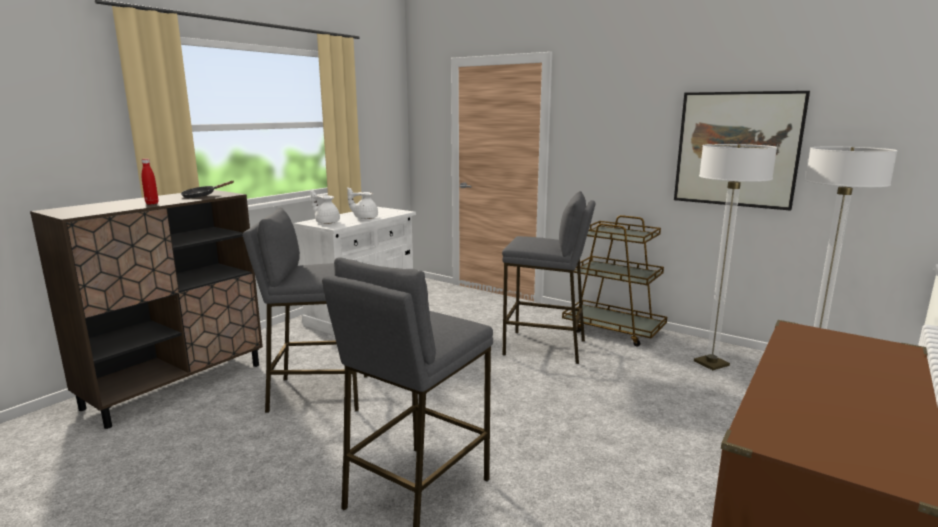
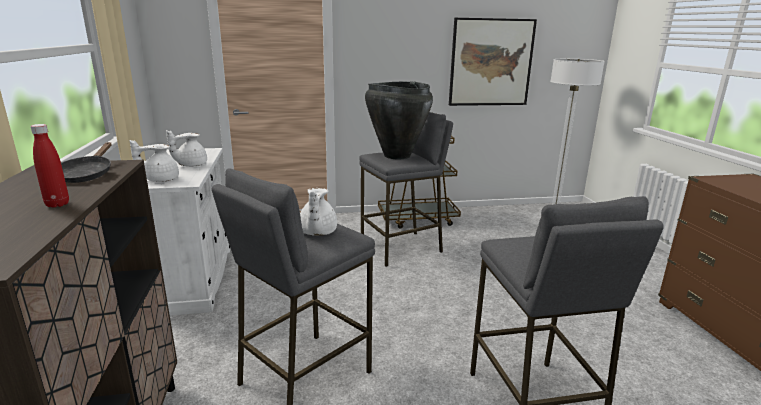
camera: 45 degrees left, 5 degrees up
(326, 270) = (317, 232): none -> white teapot
(539, 241) = (397, 156): none -> black vase
(711, 363) = (502, 222): floor lamp -> none

